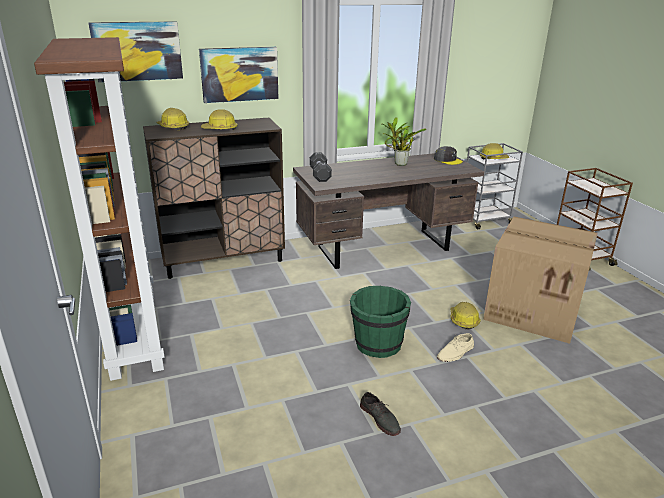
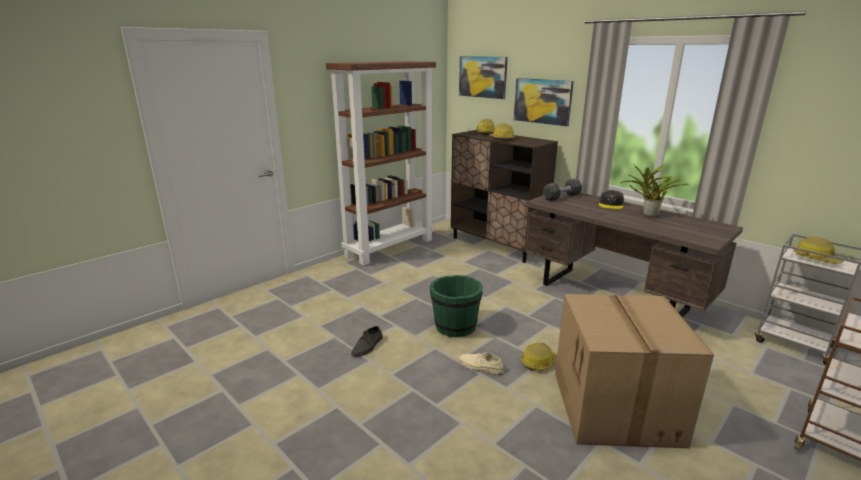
camera: 65 degrees right, 5 degrees down
(447, 160) = (712, 230): grey cap -> grey cap (611, 204)

